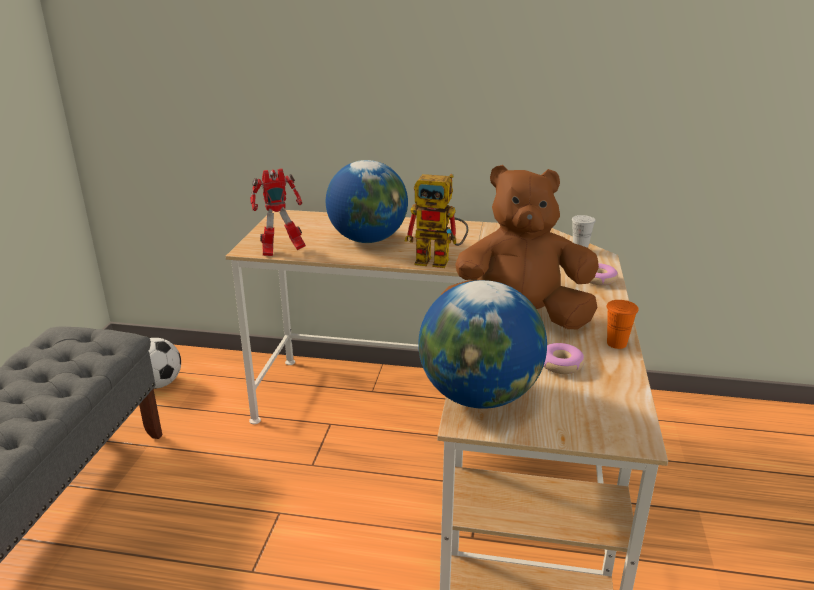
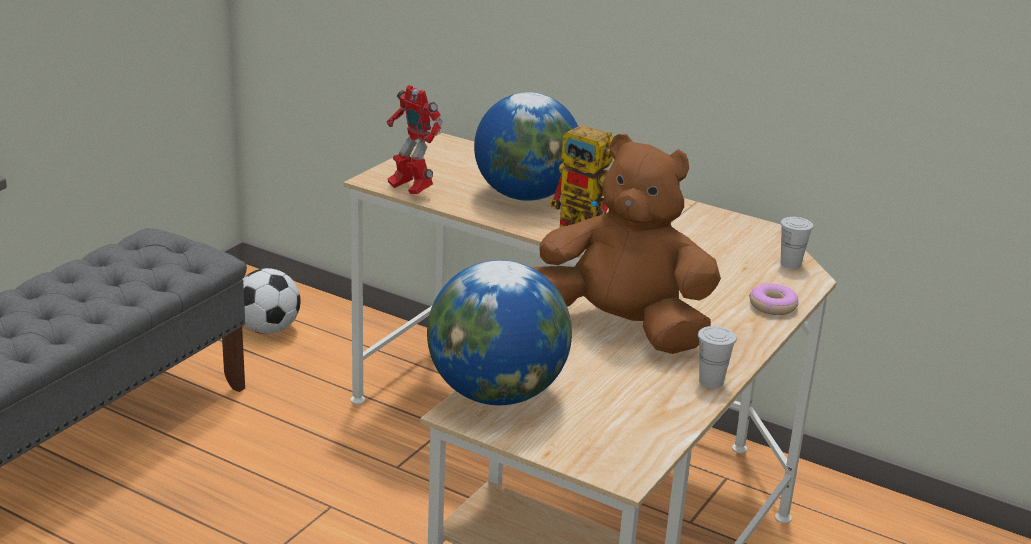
camera: 20 degrees right, 0 degrees up
(281, 251) = (410, 190): toy robot -> toy robot turned 45 degrees clockwise
(560, 364) = (620, 386): donut -> none
(616, 343) = (711, 381): orange cup -> white cup

